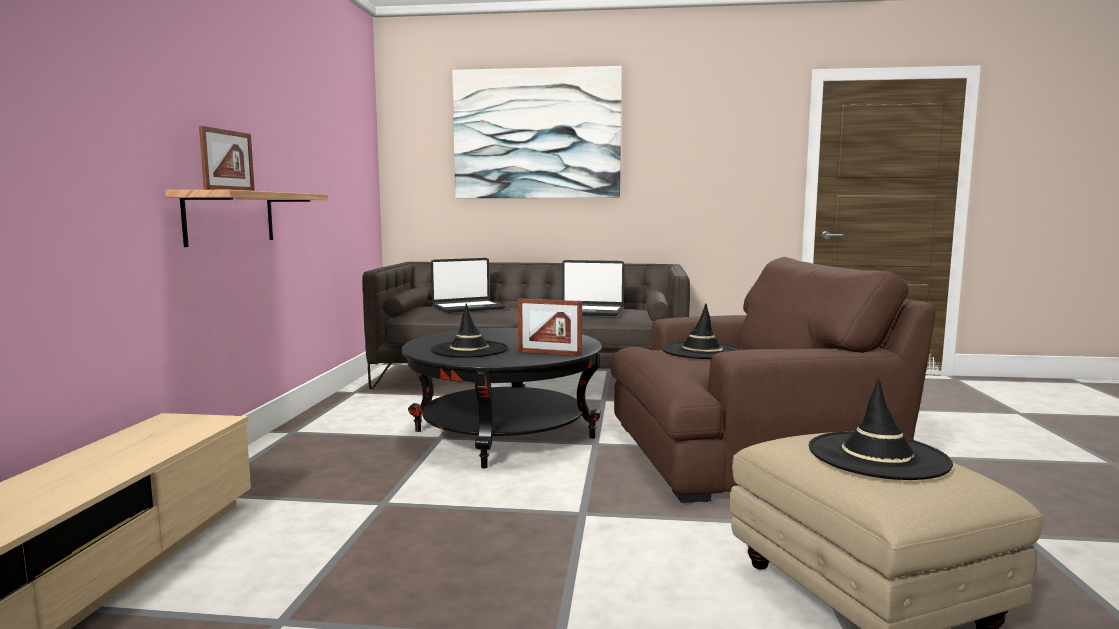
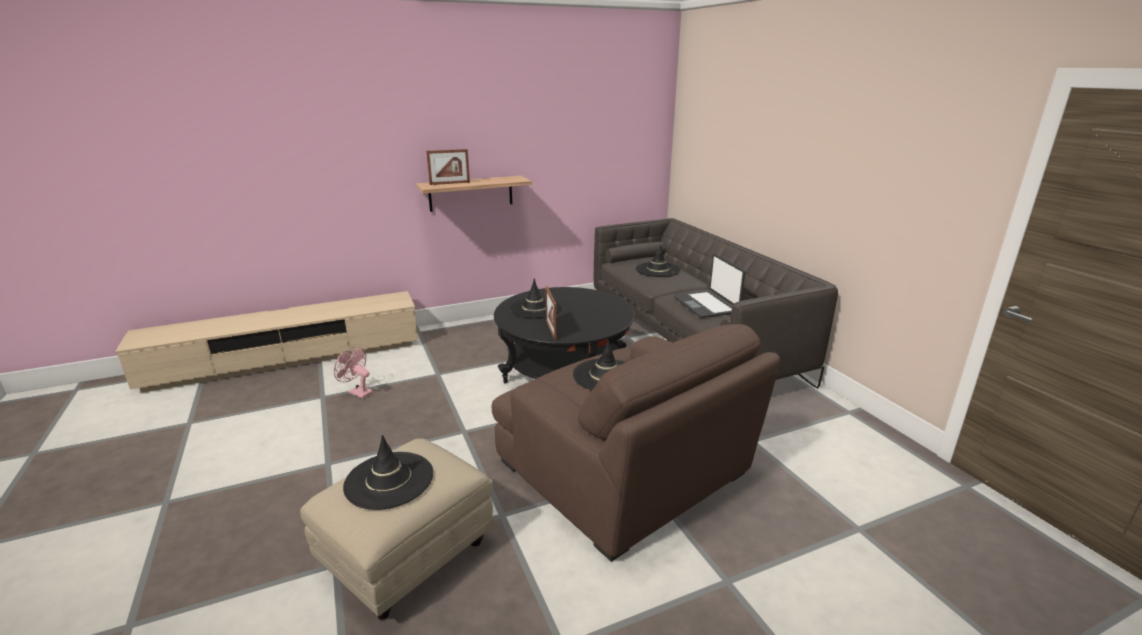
camera: 60 degrees right, 15 degrees up
(328, 579) = (357, 392): none -> pink fan
(468, 308) = (657, 270): laptop -> black hat
(536, 134) = (760, 125): picture -> none

